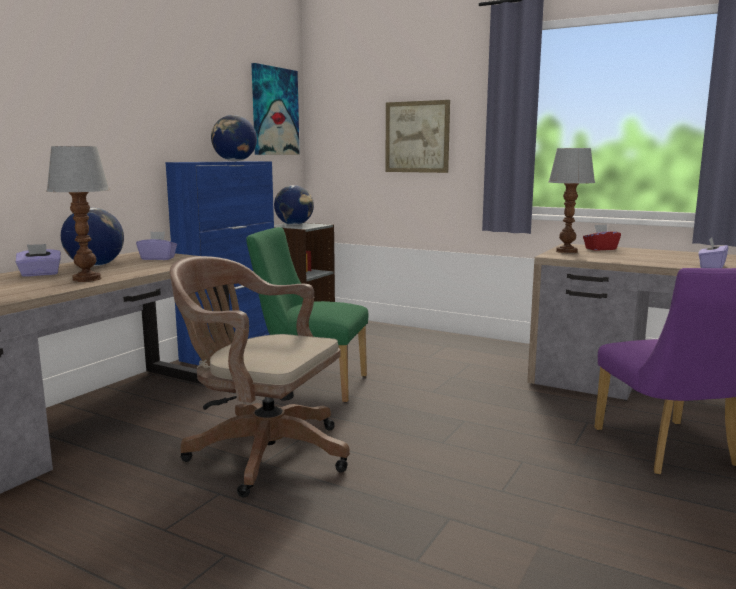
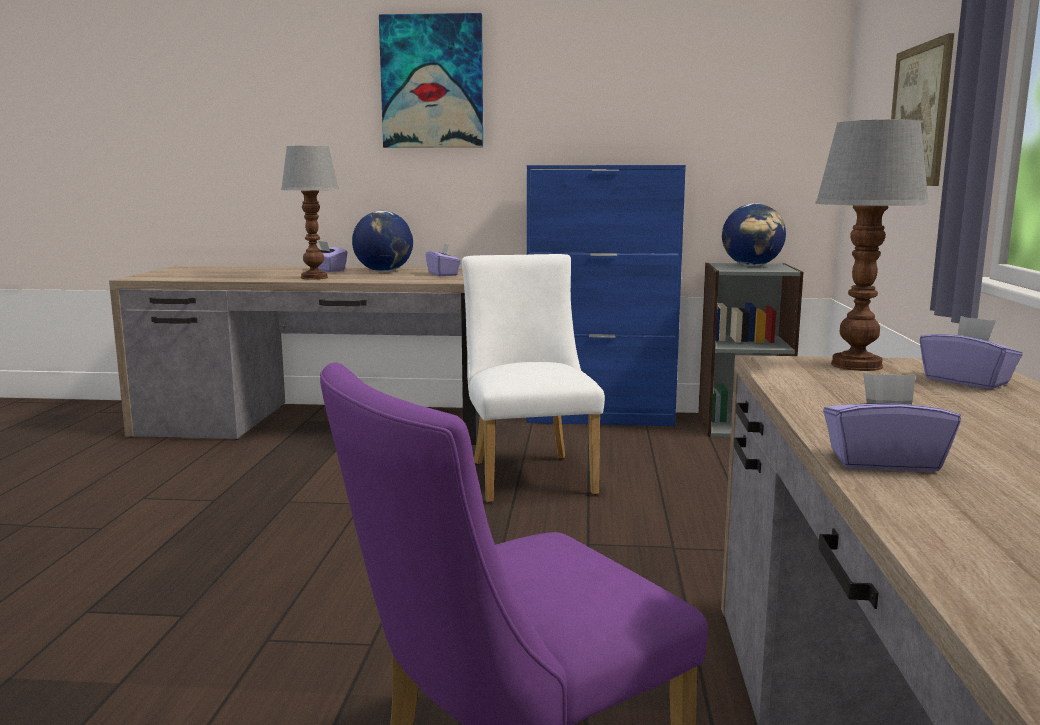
camera: 65 degrees right, 0 degrees up
(234, 161) = (630, 164): globe -> none
(261, 453) = (312, 495): brown office chair -> none
(274, 111) = (763, 89): picture -> picture (432, 82)
(310, 384) = (528, 474): green chair -> white chair
(600, 249) = (966, 381): red tissue box -> purple tissue box

